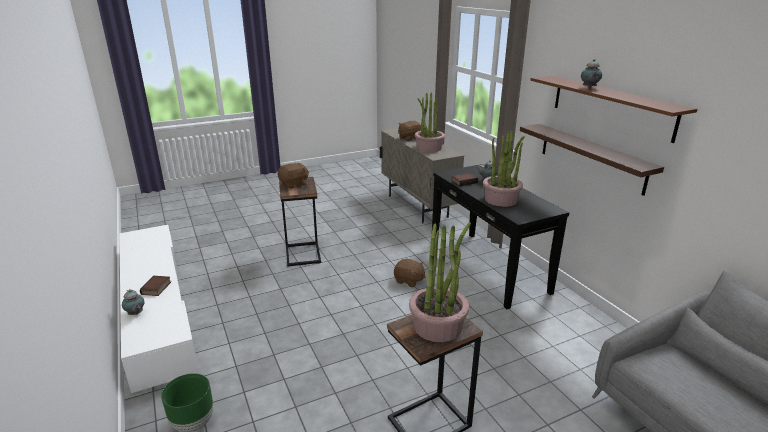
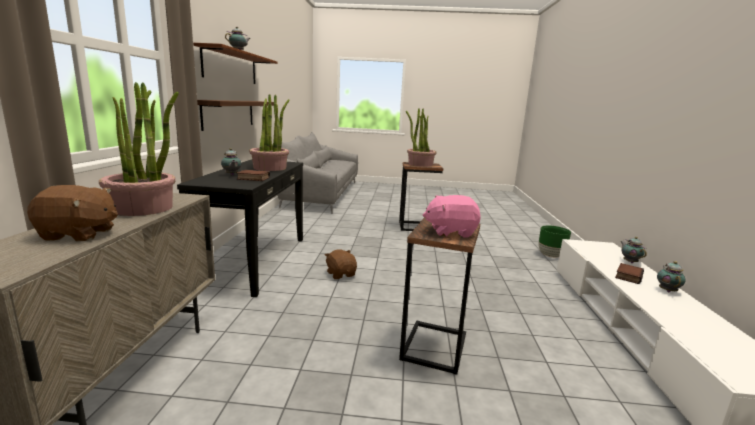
camera: 150 degrees left, 10 degrees down
(135, 280) = (667, 290): none -> teapot
(294, 184) = (450, 232): brown plush toy -> pink plush toy

